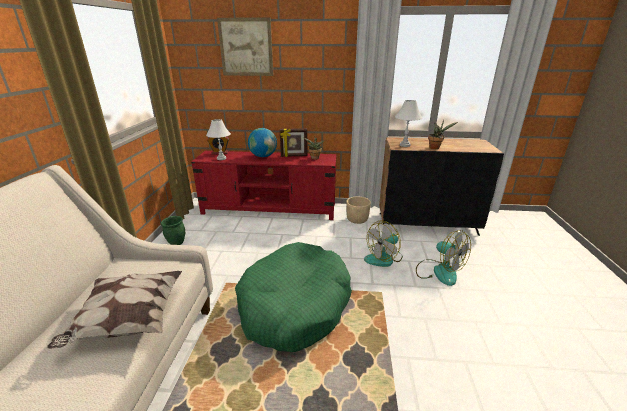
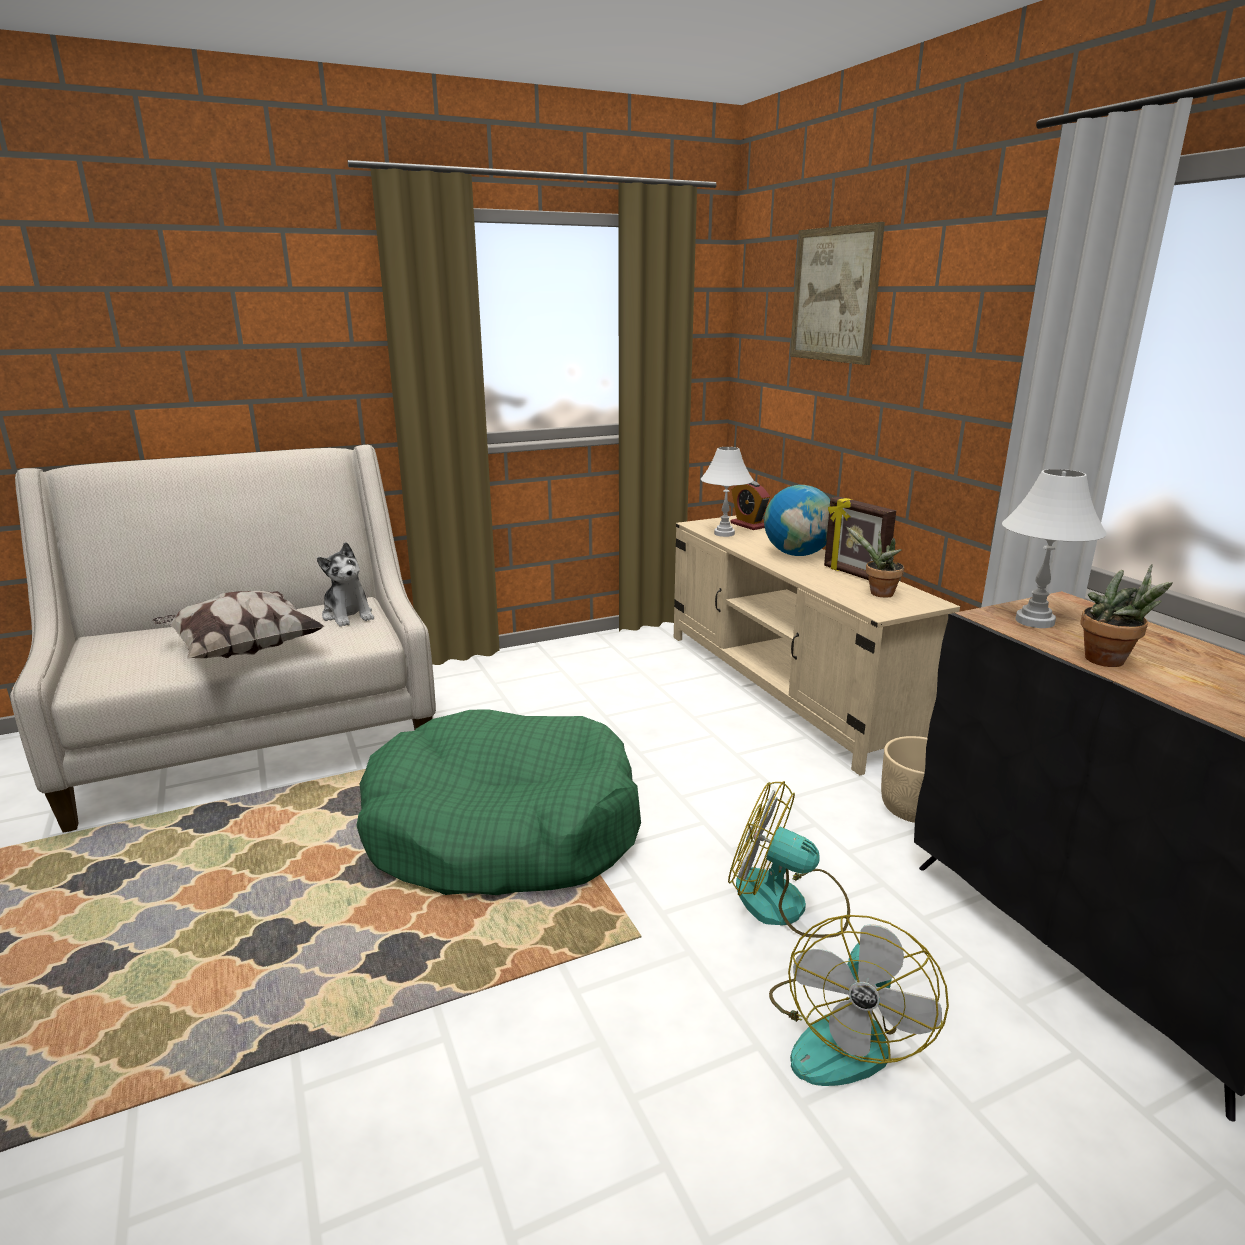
camera: 60 degrees right, 5 degrees down
(134, 270) = (348, 615): none -> plush toy
(176, 243) = (569, 656): green planter -> none
(270, 209) = (786, 688): red tv stand -> beige tv stand

